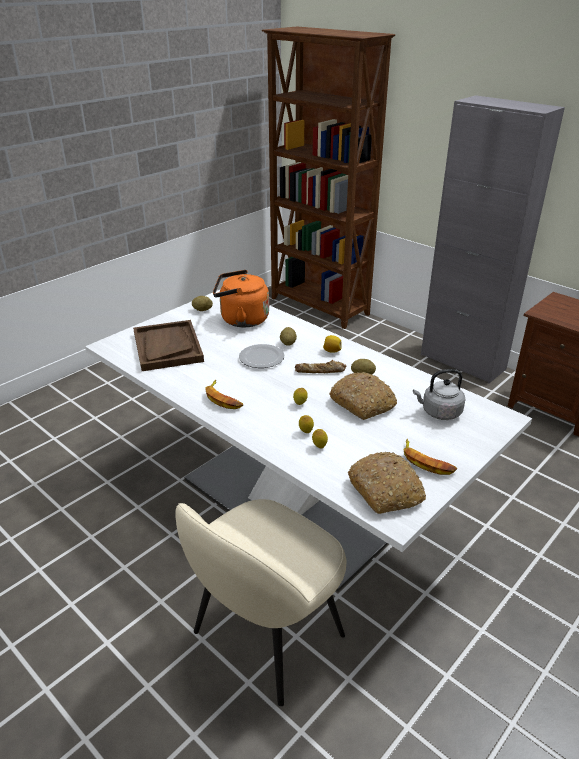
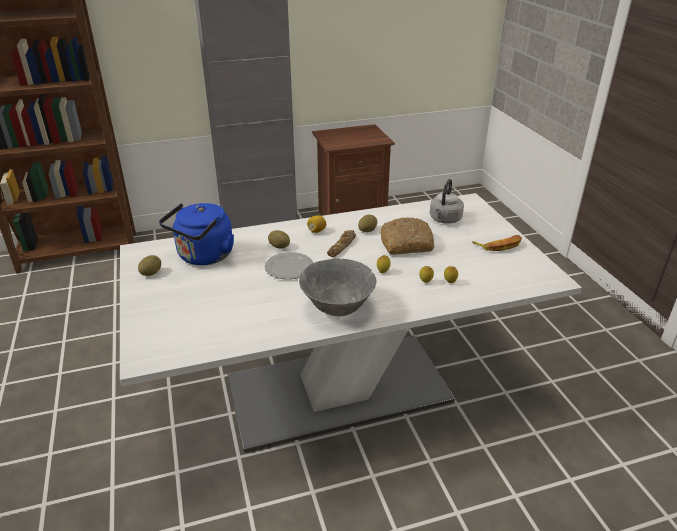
camera: 60 degrees left, 0 degrees up
(167, 347) = (201, 316): brown tray -> none
(223, 399) = (337, 309): banana -> grey bowl
(241, 320) = (203, 257): orange kettle -> blue kettle
(265, 636) = (475, 466): beige chair -> none
(386, 490) = (521, 272): bread -> none

